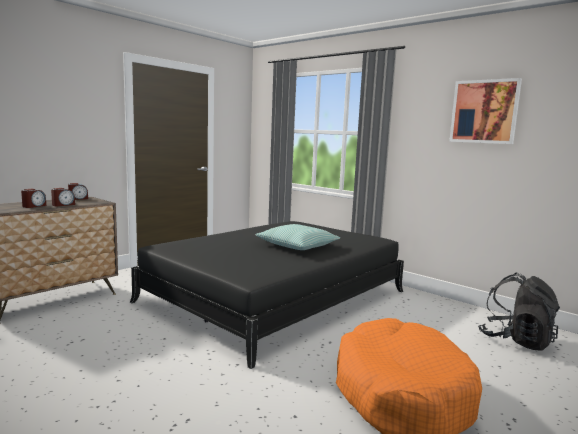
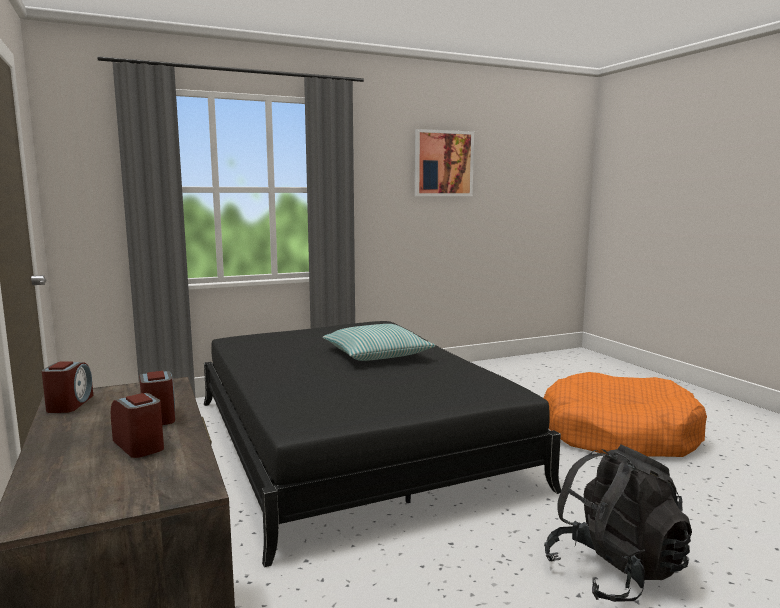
camera: 65 degrees left, 0 degrees up
(516, 340) = (531, 373): black backpack -> black backpack (614, 572)

